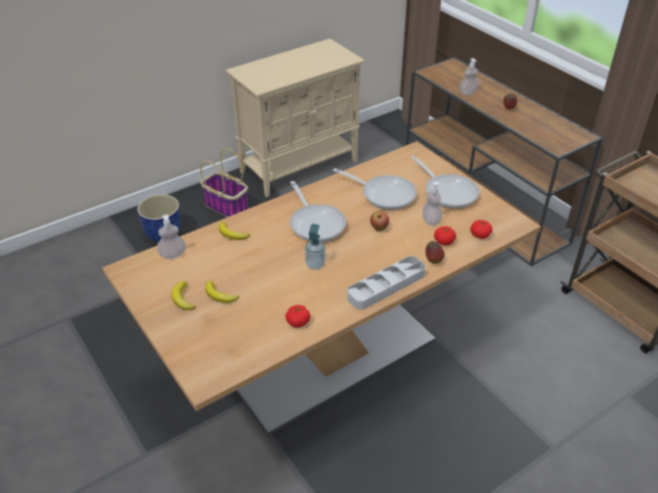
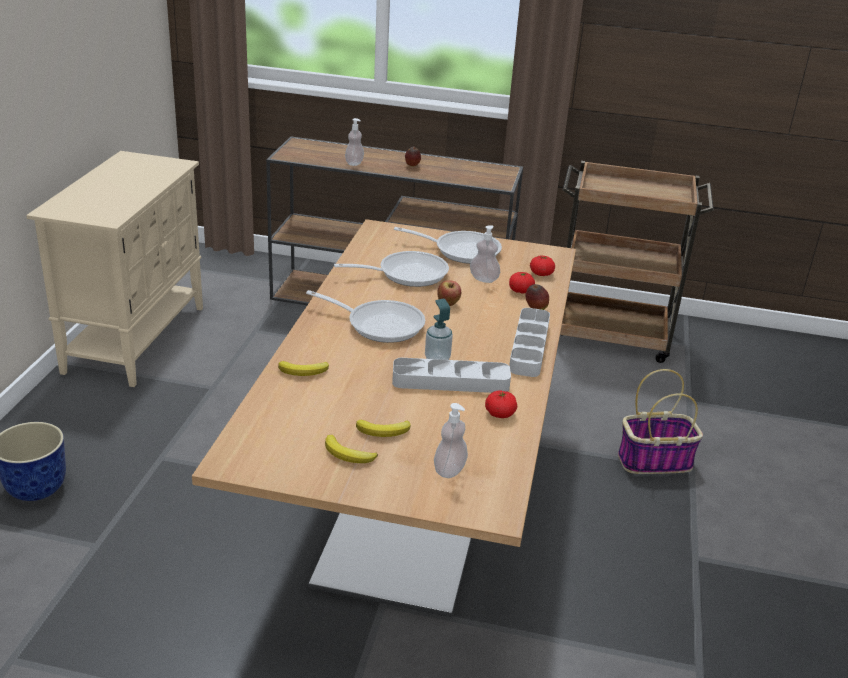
camera: 45 degrees left, 10 degrees down
(173, 254) = (265, 420): soap dispenser -> soap dispenser (449, 470)
(227, 206) = (92, 418): basket -> basket (655, 461)
(301, 284) = (450, 381): none -> grey tray

